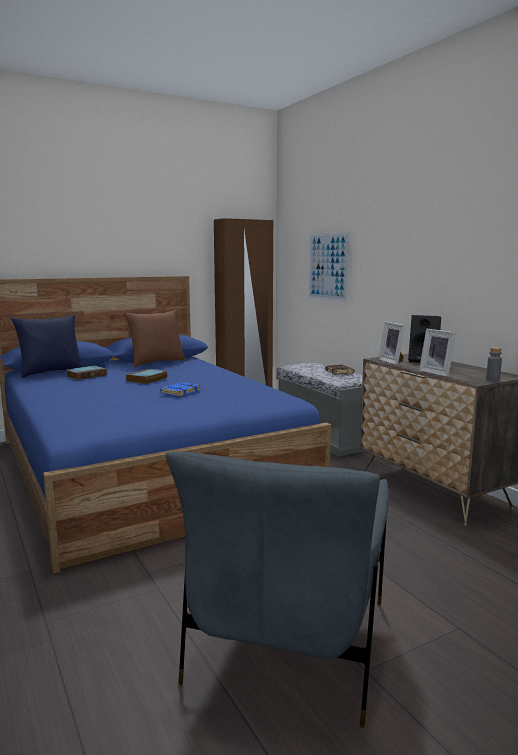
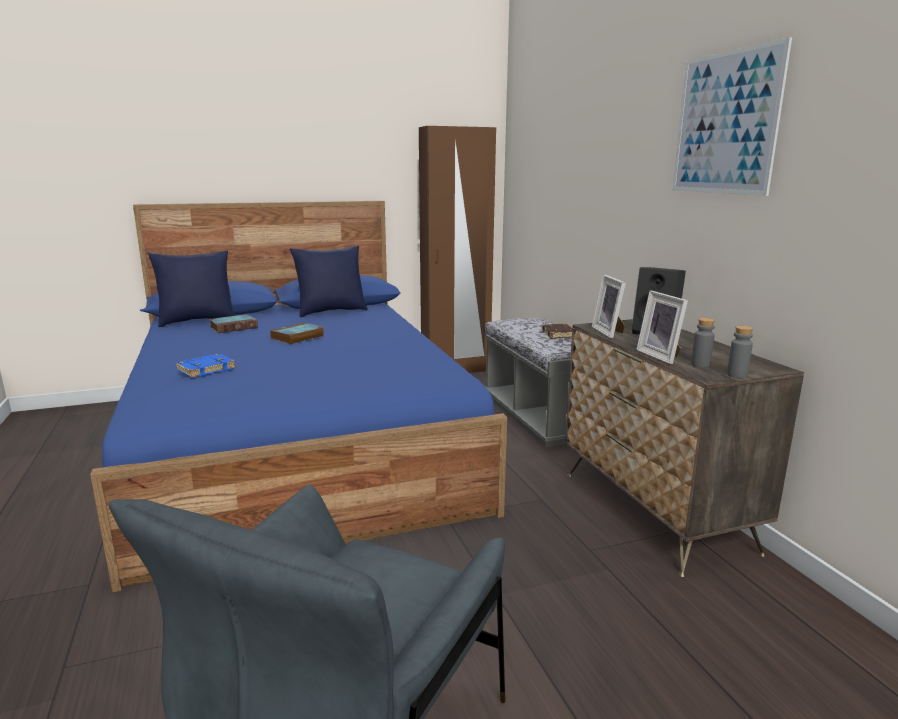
camera: 10 degrees right, 5 degrees up
(156, 363) = (331, 312): brown pillow -> blue pillow
(180, 392) = (324, 359): blue book -> blue book (206, 369)
(328, 266) = (559, 191): picture -> picture (725, 123)
(466, 376) = (700, 365): none -> grey bottle

